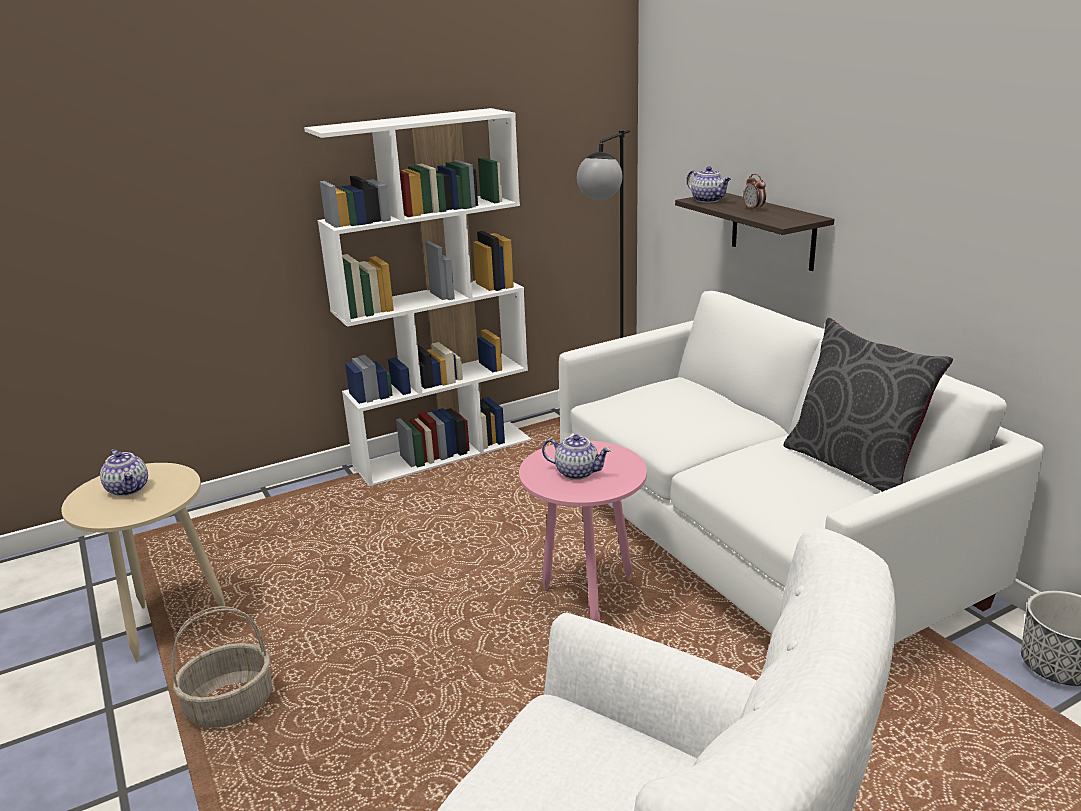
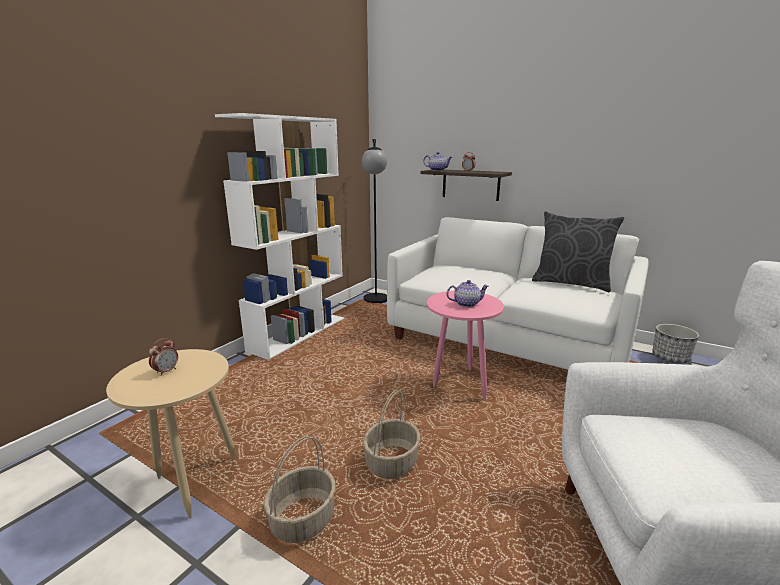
camera: 30 degrees left, 5 degrees down
(129, 489) = (166, 371): teapot -> alarm clock
(381, 677) = (391, 462): none -> basket

